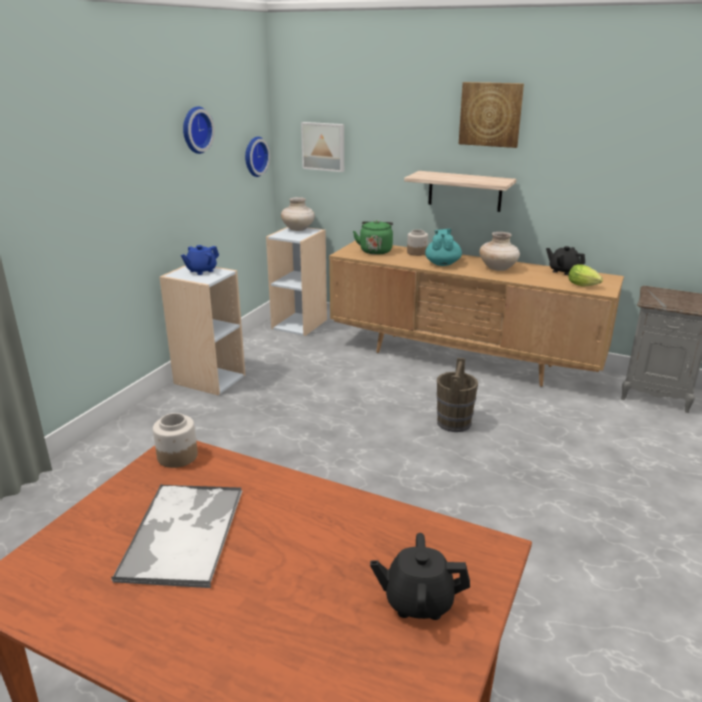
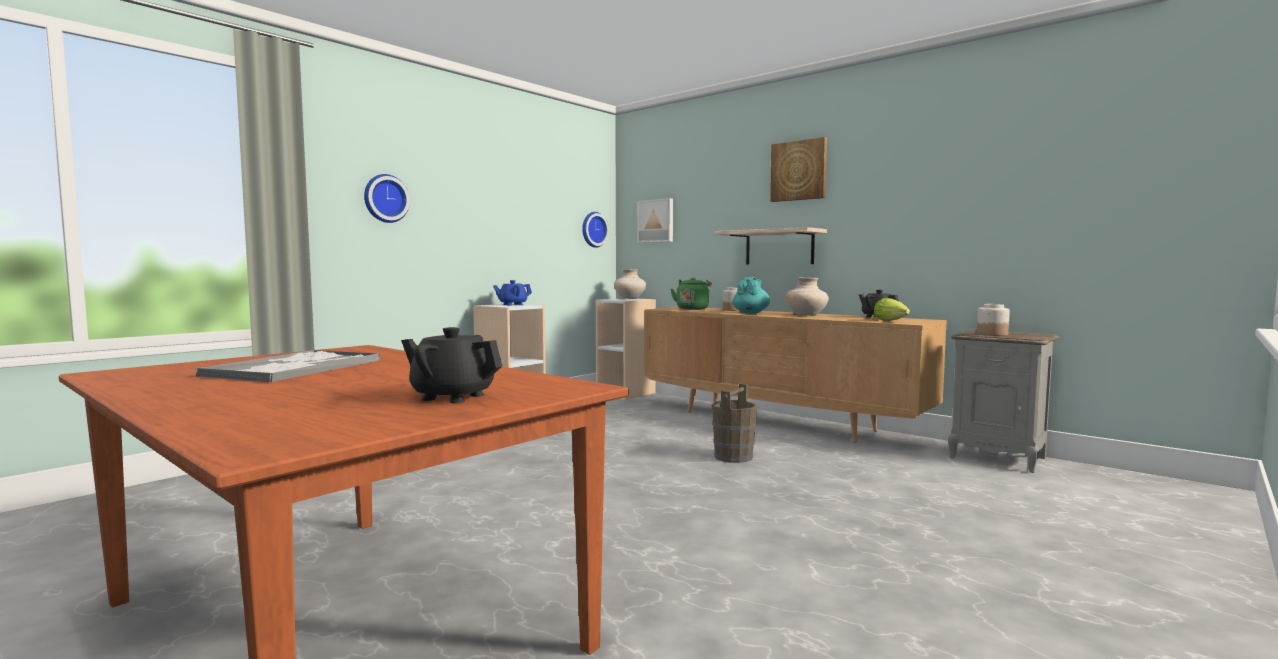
camera: 15 degrees right, 20 degrees down
(177, 456) = (354, 350): jar -> jar (992, 334)
(195, 130) = (529, 190): wall clock -> wall clock (385, 198)

